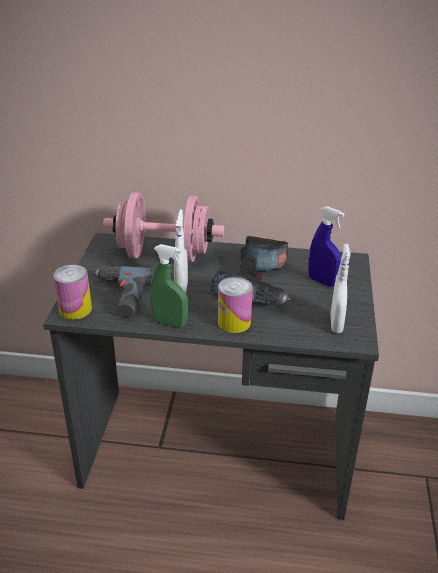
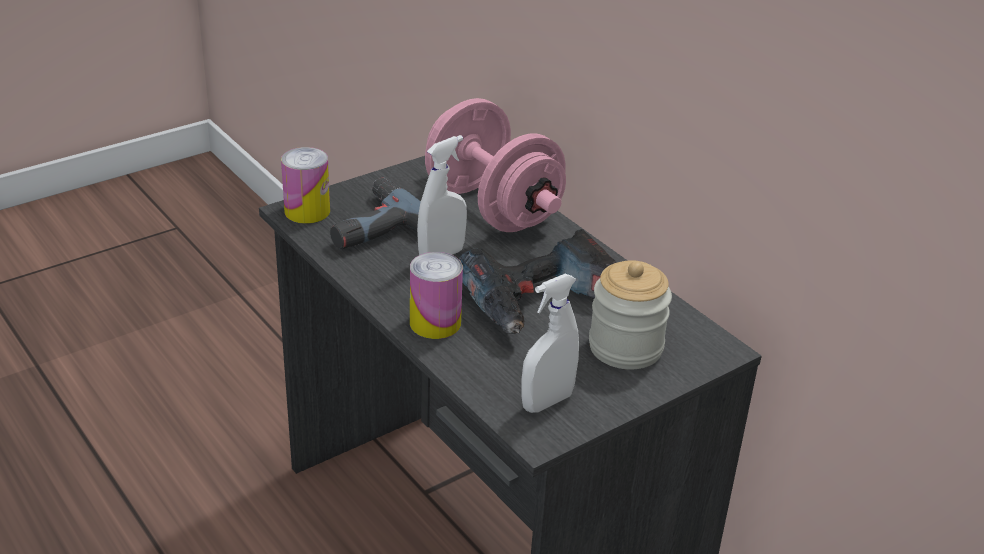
camera: 45 degrees right, 0 degrees up
(169, 323) = (369, 281): green spray bottle -> none
(322, 281) = (625, 347): blue spray bottle -> jar

